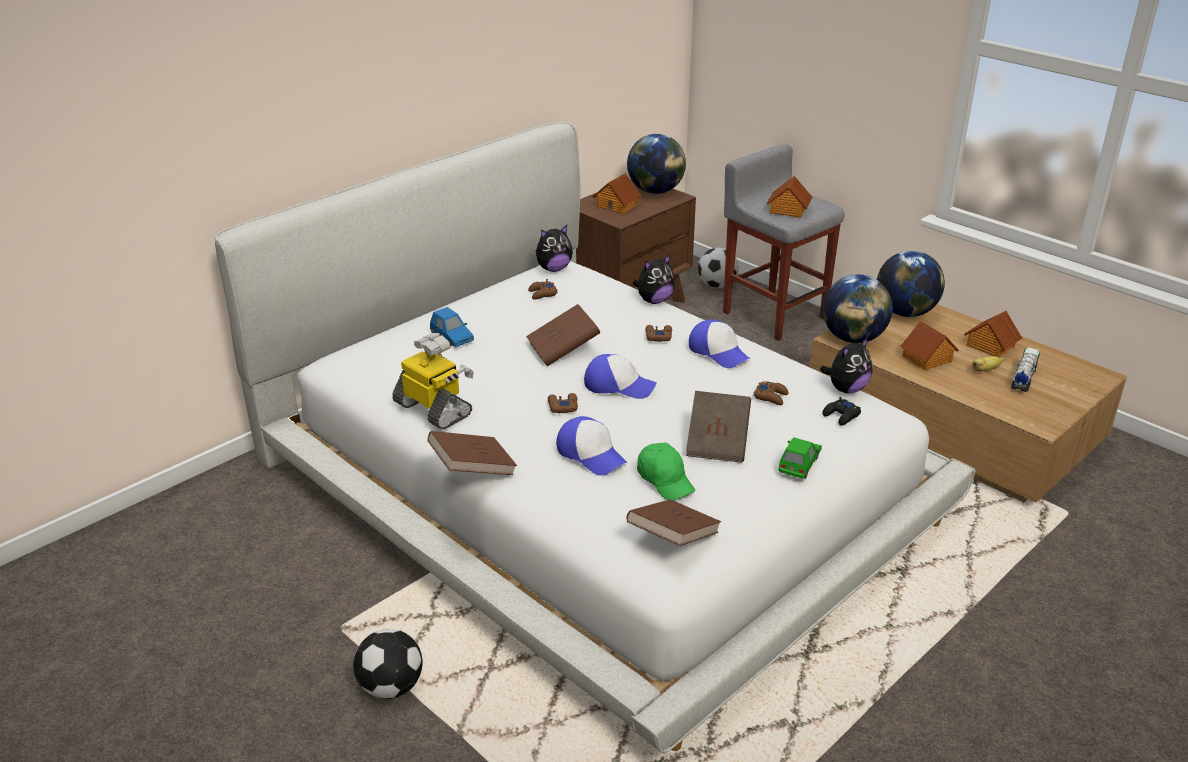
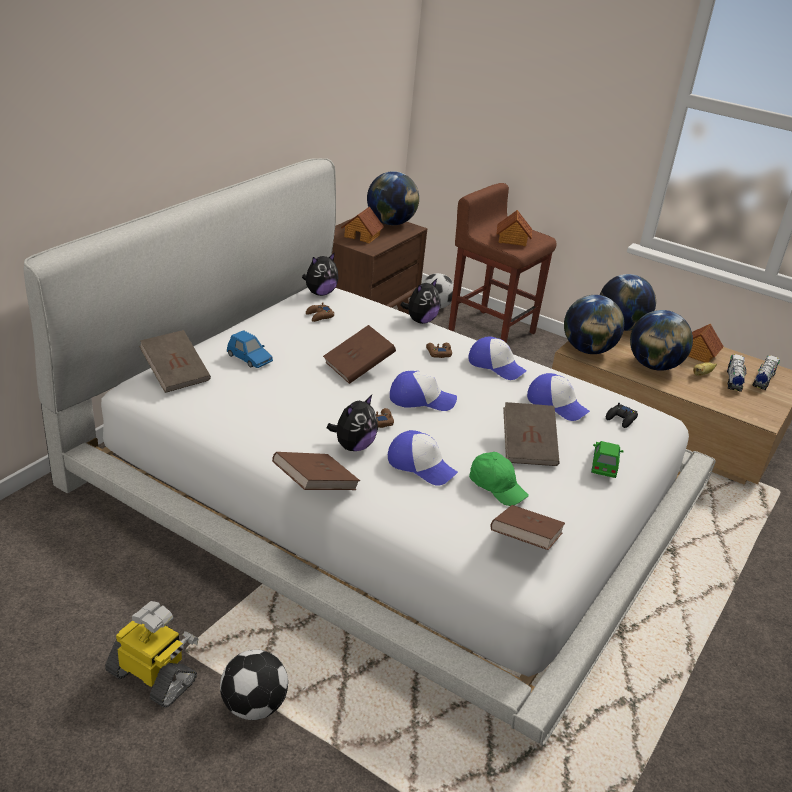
camera: 15 degrees left, 0 degrees up
(372, 351) = (175, 375): none -> brown book
(434, 409) = (257, 429): toy robot -> toy robot (153, 677)
(771, 396) = (556, 404): brown game controller -> cap
(773, 314) = (490, 330): grey stool -> brown stool
(846, 389) = (614, 395): plush toy -> plush toy (353, 446)
(927, 359) = (653, 366): toy house -> globe
(1062, 379) = (763, 380): none -> toy truck

